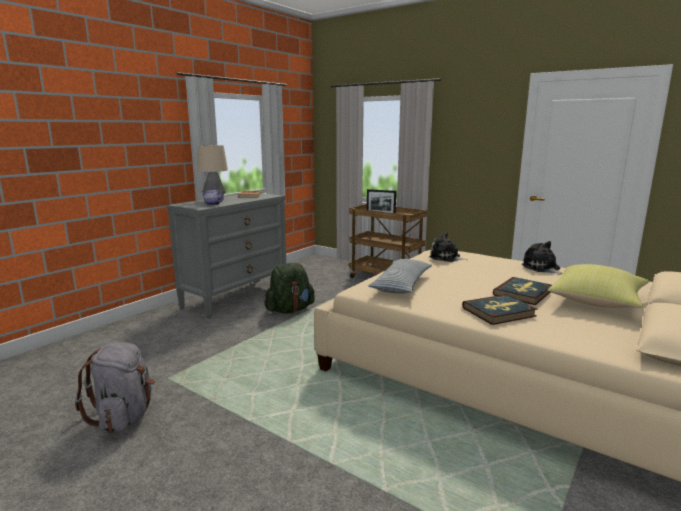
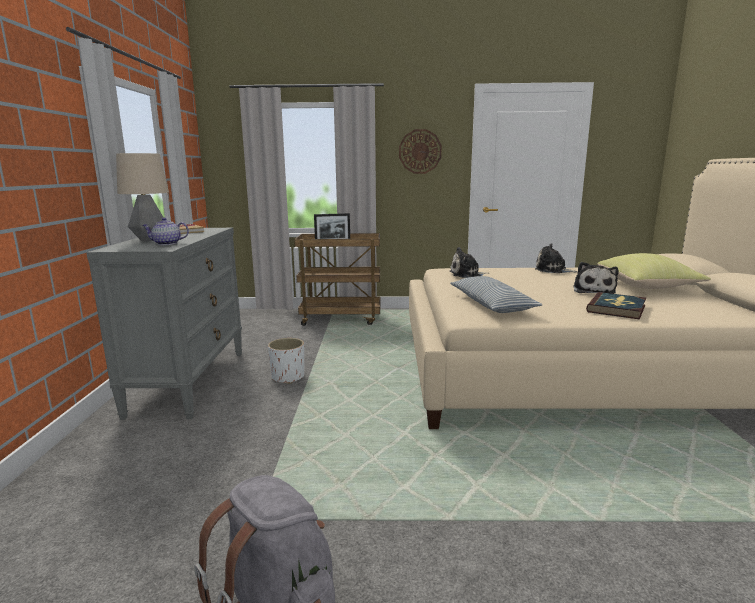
camera: 35 degrees left, 0 degrees up
(290, 310) = (288, 377): green backpack -> white planter
(473, 138) = (420, 151): none -> wall clock
(523, 293) = (593, 290): book -> plush toy

